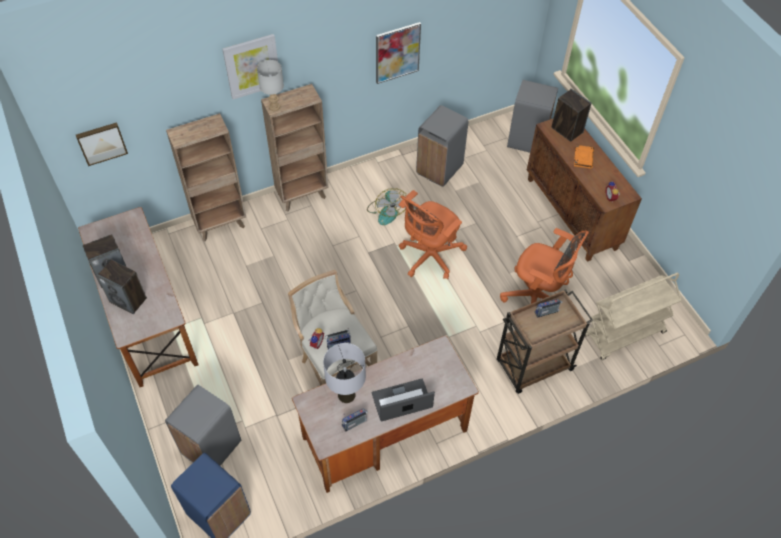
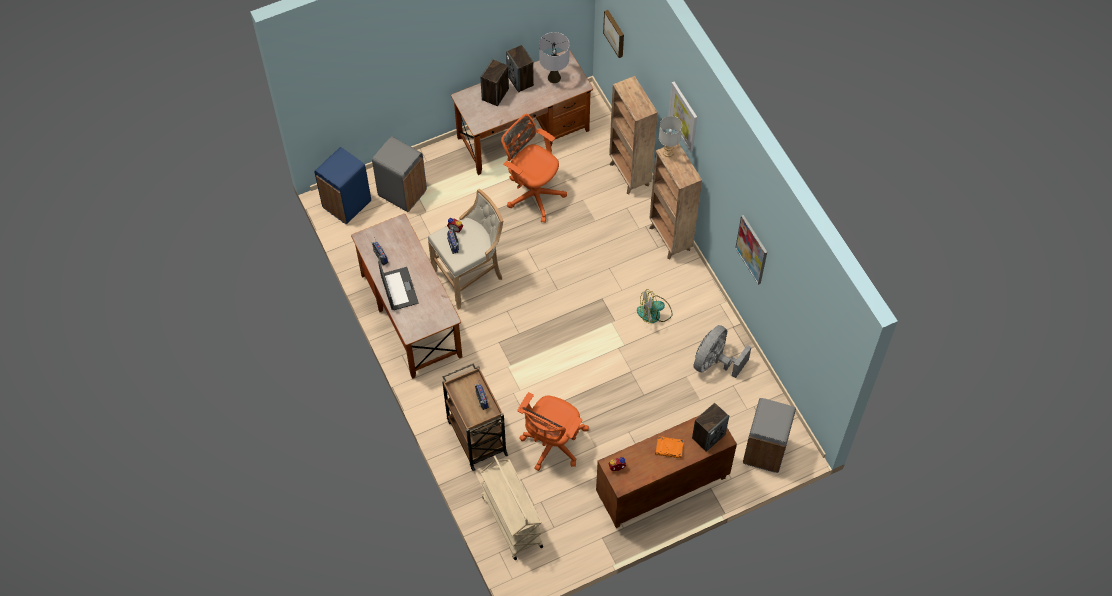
camera: 90 degrees right, 5 degrees up
(346, 395) = (405, 250): grey table lamp -> grey table lamp (554, 77)
(429, 257) = (598, 351): orange office chair -> orange office chair (533, 193)
(440, 169) = (715, 362): grey trash can -> grey fan

